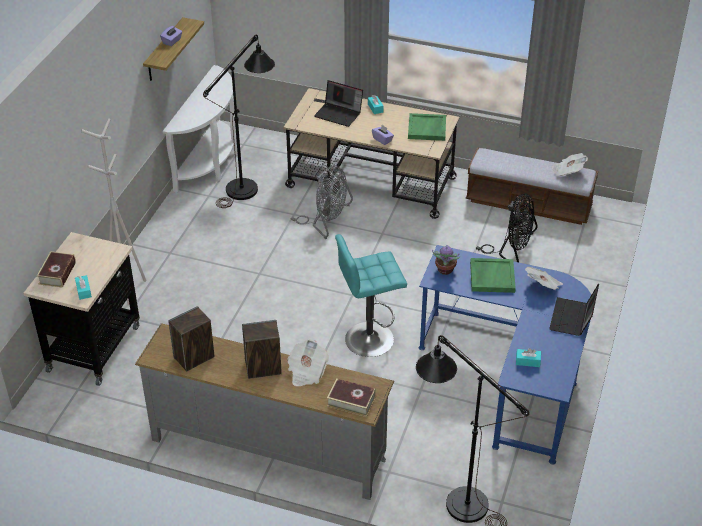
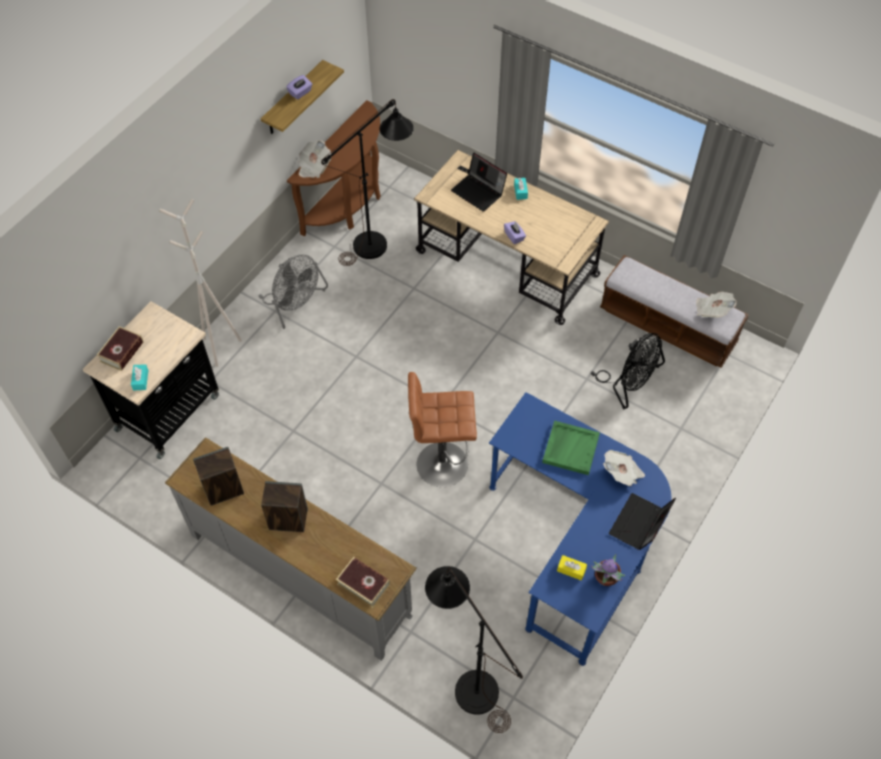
camera: 15 degrees right, 15 degrees up
(210, 163) = (348, 204): white console table -> brown console table
(306, 372) = (330, 535): newspaper -> newspaper (314, 167)
(325, 220) = (444, 302): grey fan -> grey fan (293, 304)
(368, 339) = (441, 464): turquoise stool -> brown stool
(427, 129) = (567, 231): green tray -> none
(445, 270) = (523, 428): potted plant -> potted plant (605, 579)
(528, 361) = (571, 570): turquoise tissue box -> yellow tissue box

